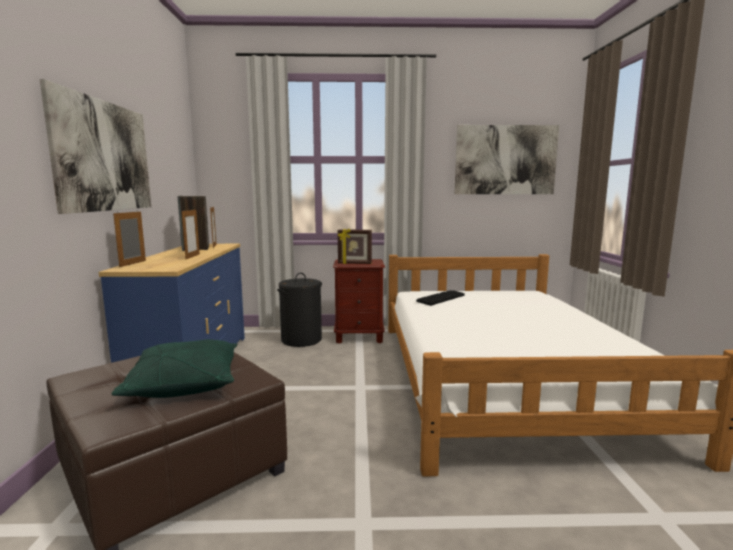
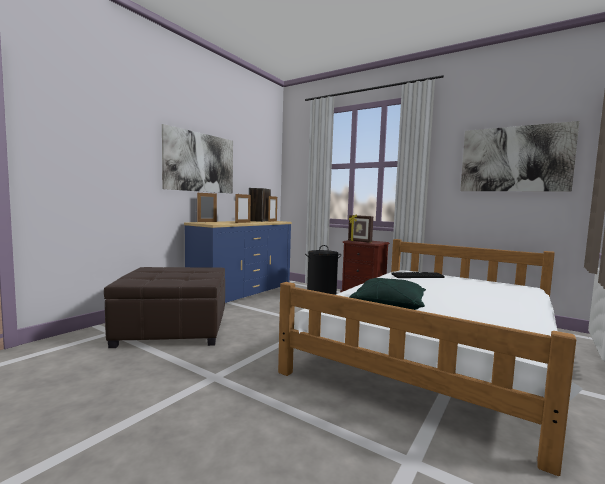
camera: 35 degrees right, 5 degrees down
(185, 383) = (176, 278): green pillow -> green pillow (389, 305)

